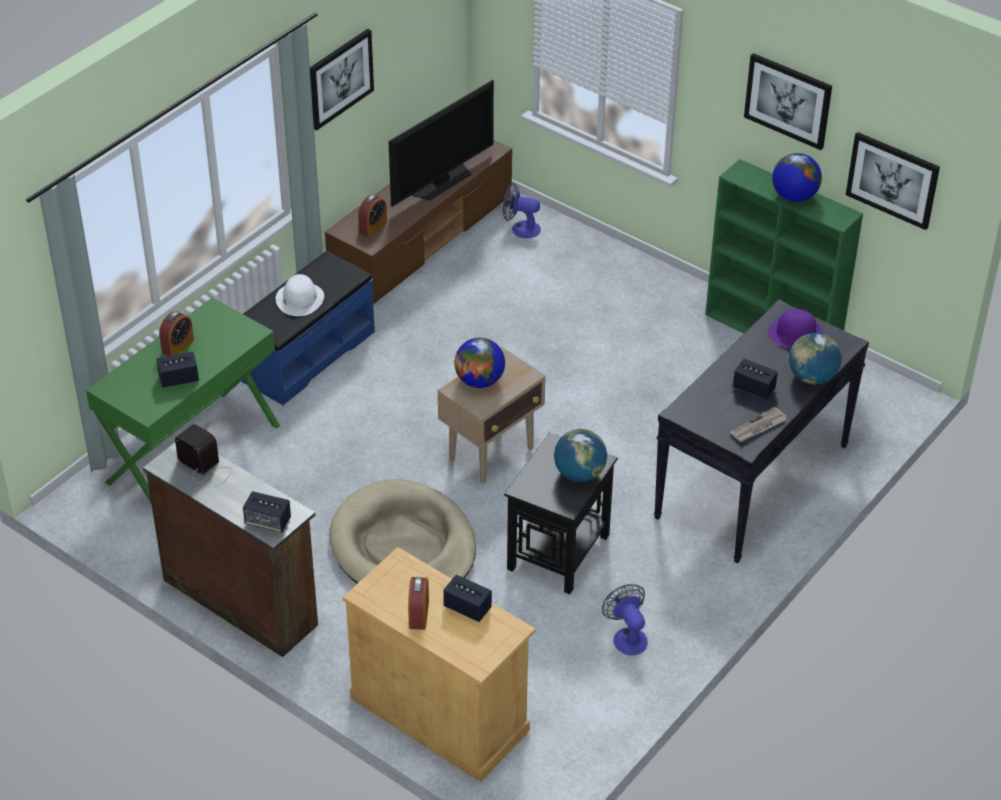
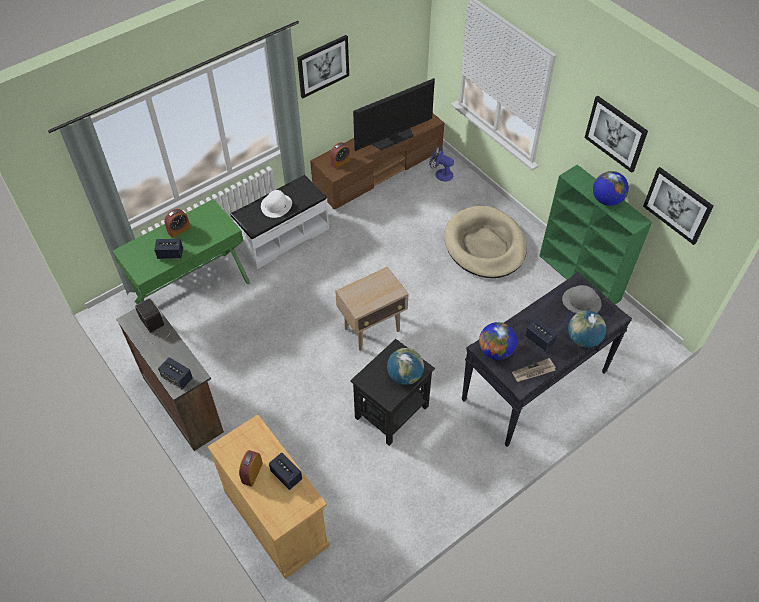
camera: 15 degrees right, 10 degrees up
(306, 355) = (283, 237): blue bench -> white bench
(403, 547) = (295, 386): beige dog bed -> beige dog bed (485, 245)
(479, 381) = (364, 289): globe -> globe (495, 351)
(627, 636) = (416, 487): fan -> none
(795, 333) = (581, 301): purple hat -> grey hat

